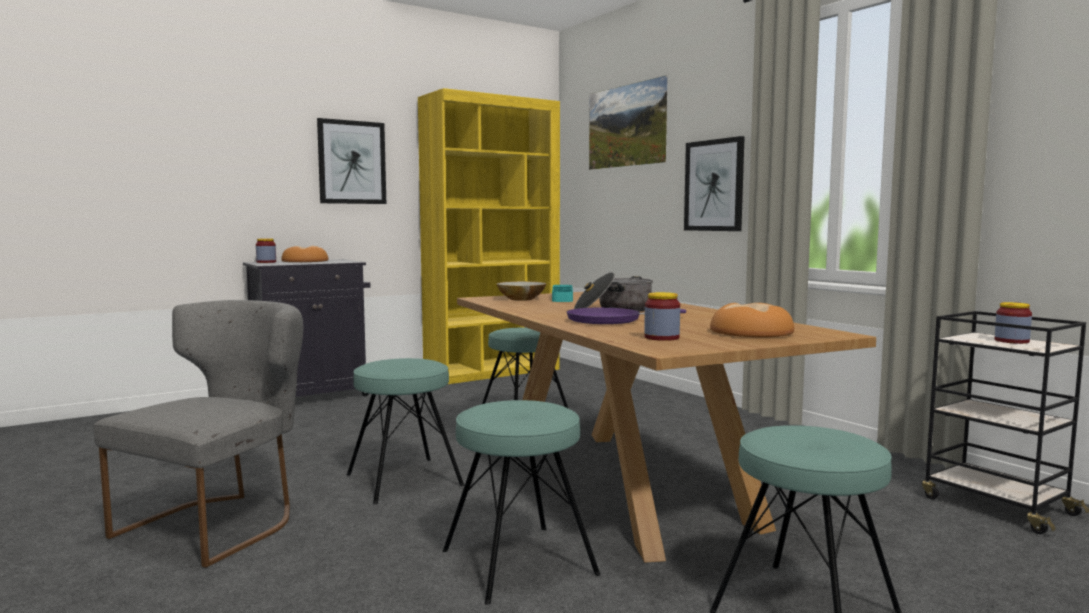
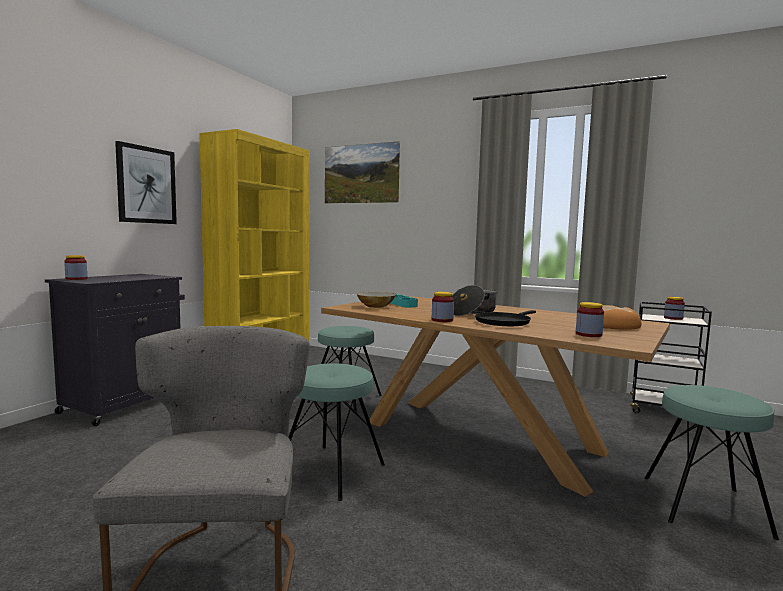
camera: 30 degrees left, 0 degrees up
(305, 261) = (116, 277): bread -> none
(519, 562) = (518, 522): turquoise stool -> none
(539, 314) = (442, 320): none -> jar
(609, 320) = (504, 322): purple frying pan -> black frying pan
(714, 185) = (441, 220): picture -> none

